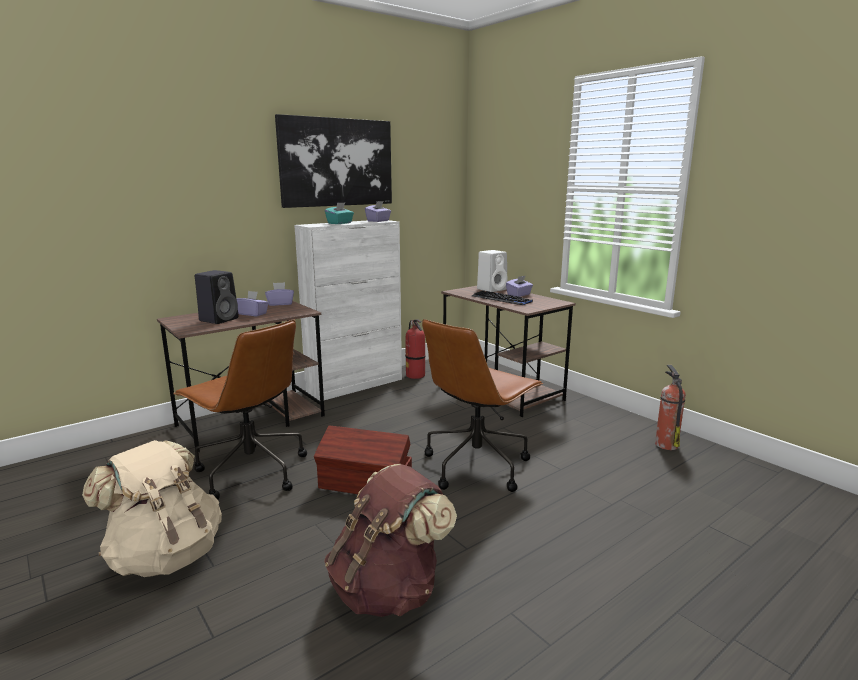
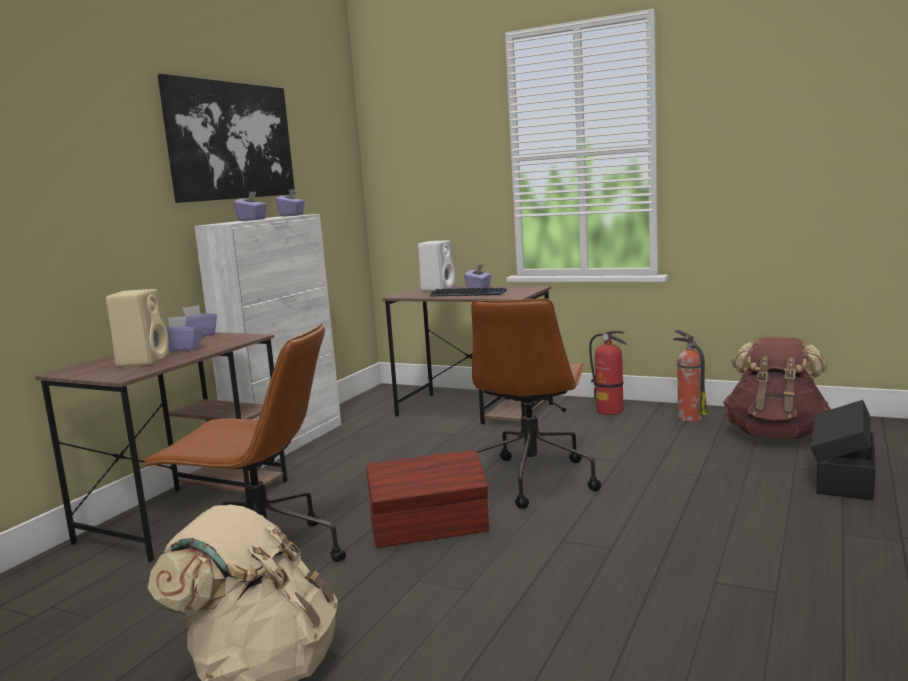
camera: 25 degrees left, 5 degrees down
(219, 319) = (143, 361): black speaker -> beige speaker
(340, 223) = (253, 220): turquoise tissue box -> purple tissue box
(389, 590) = (578, 606): brown backpack -> brown backpack (775, 435)
(415, 375) = (354, 417): fire extinguisher -> fire extinguisher (610, 411)
(746, 552) = (843, 477): none -> black storage box

